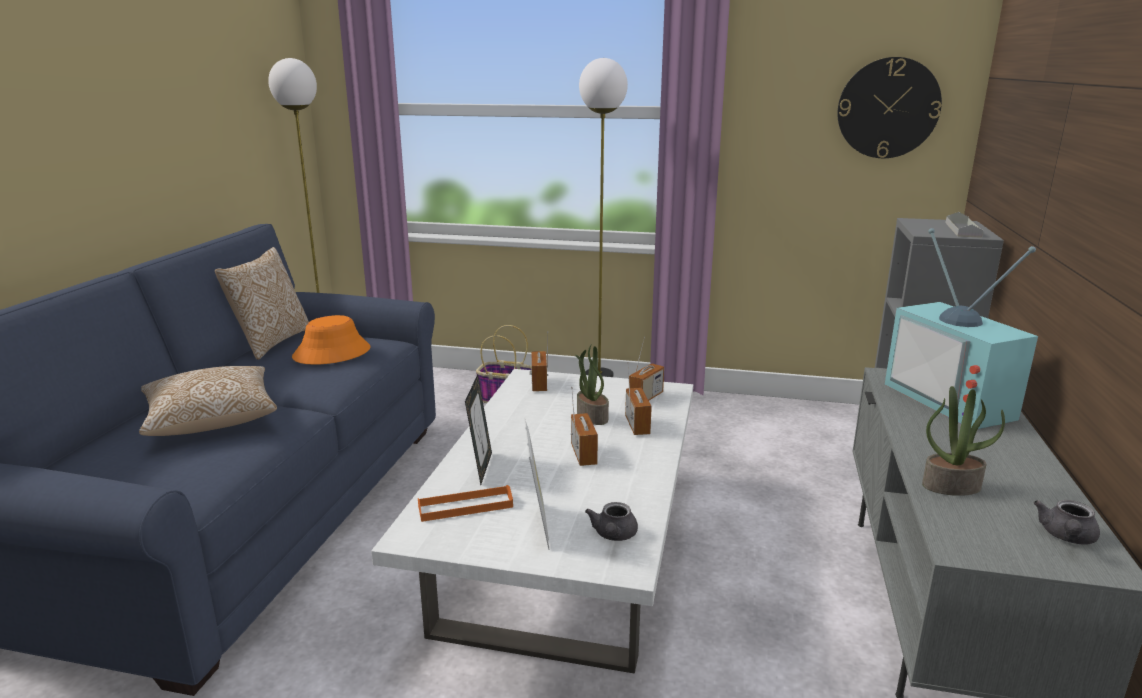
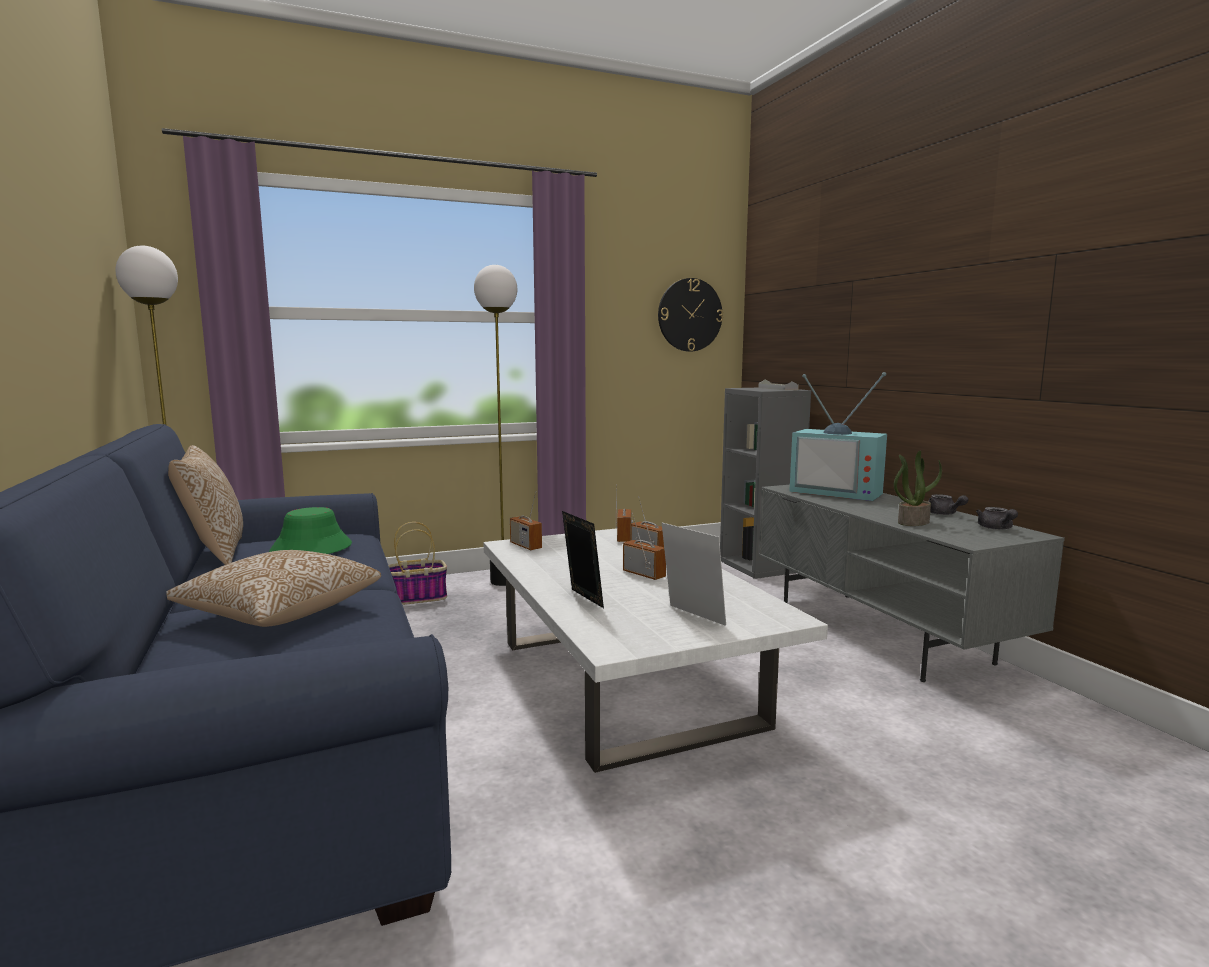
camera: 35 degrees left, 10 degrees down
(332, 353) = (311, 549): orange hat -> green hat
(465, 506) = (617, 622): orange tray -> none
(591, 416) = (606, 555): potted plant -> none
(613, 535) = (751, 607): grey teapot -> grey teapot (943, 514)

